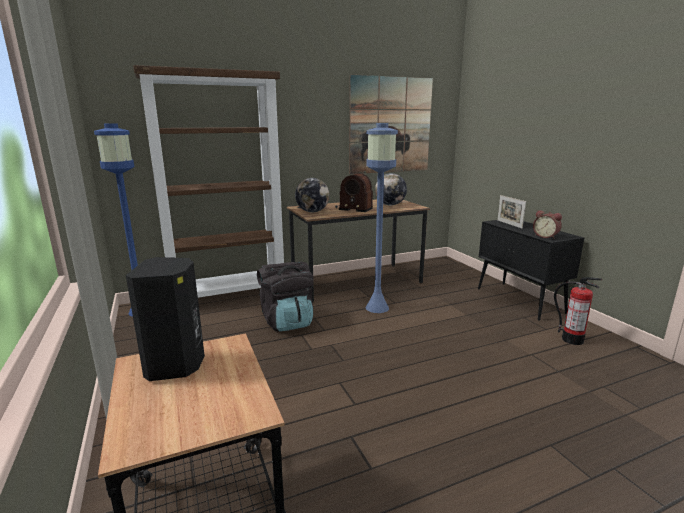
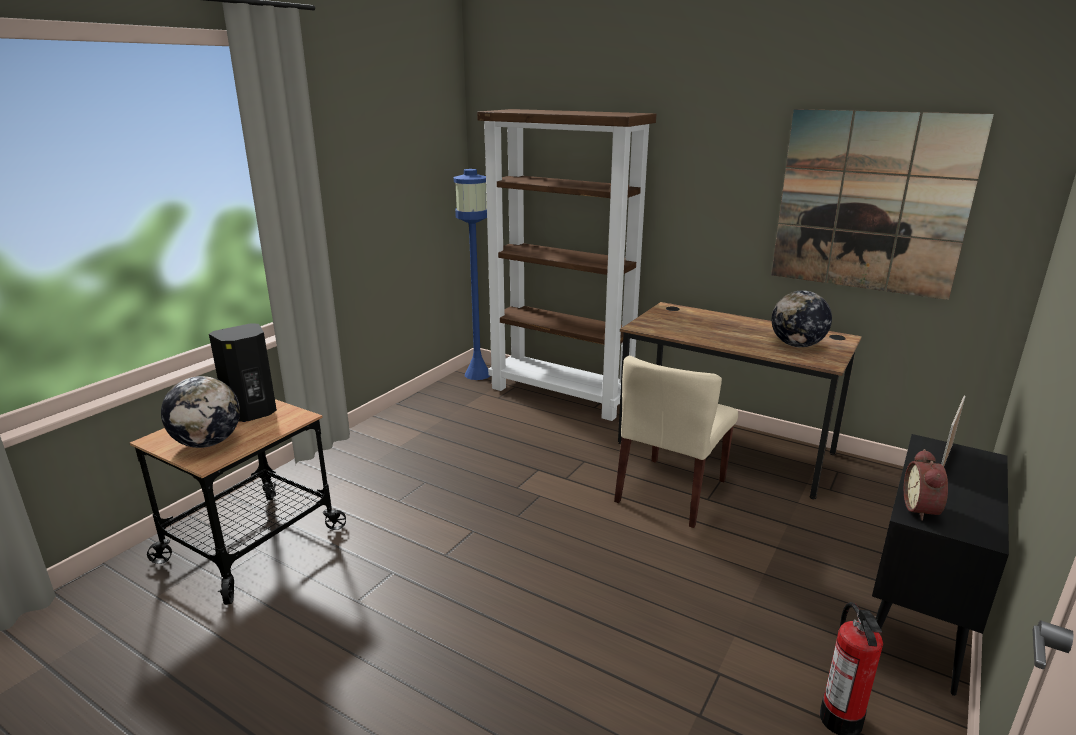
camera: 55 degrees right, 5 degrees up
(287, 322) = (553, 450): black backpack -> none
(312, 212) = (660, 320): globe -> globe (208, 443)
(353, 208) = (726, 332): radio -> none
(377, 308) = (671, 491): blue floor lamp -> beige chair

